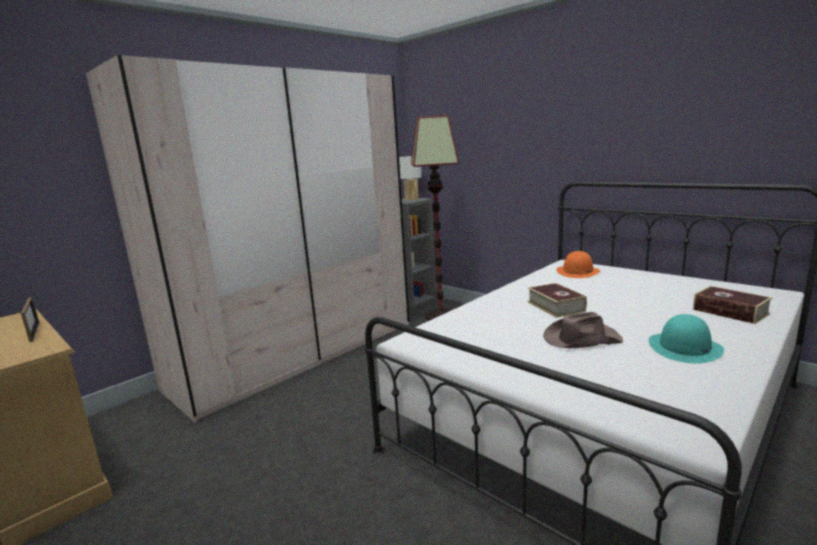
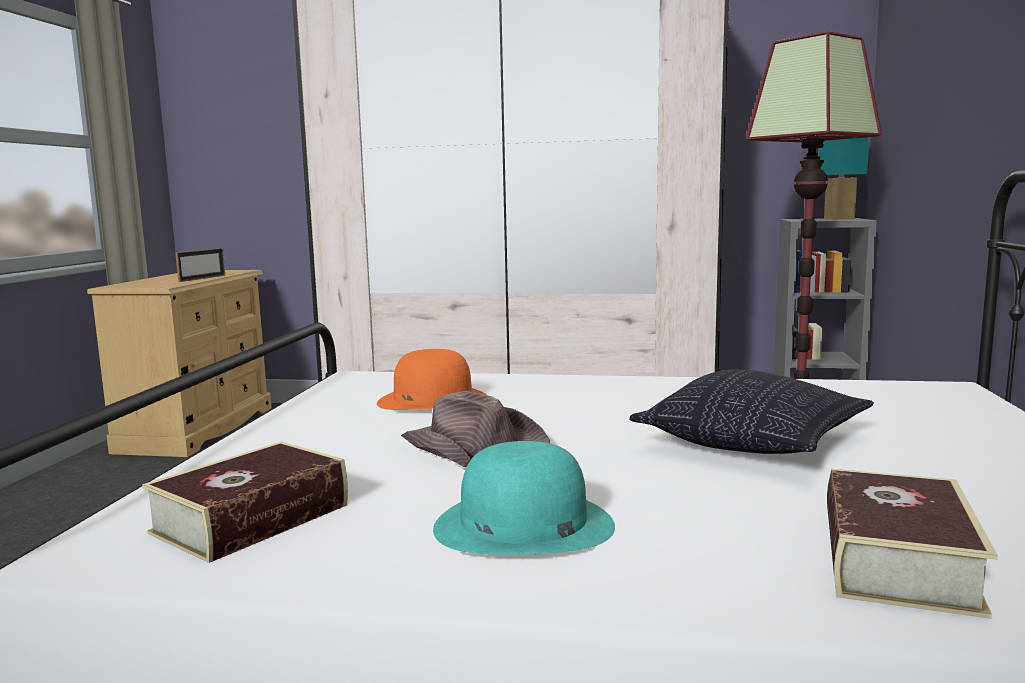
camera: 55 degrees right, 5 degrees down
(411, 199) = (839, 219): white table lamp -> turquoise table lamp
(555, 306) = (628, 415): book -> book (252, 519)
(578, 272) = (904, 402): orange hat -> orange hat (432, 400)
(610, 299) = (751, 443): none -> pillow

